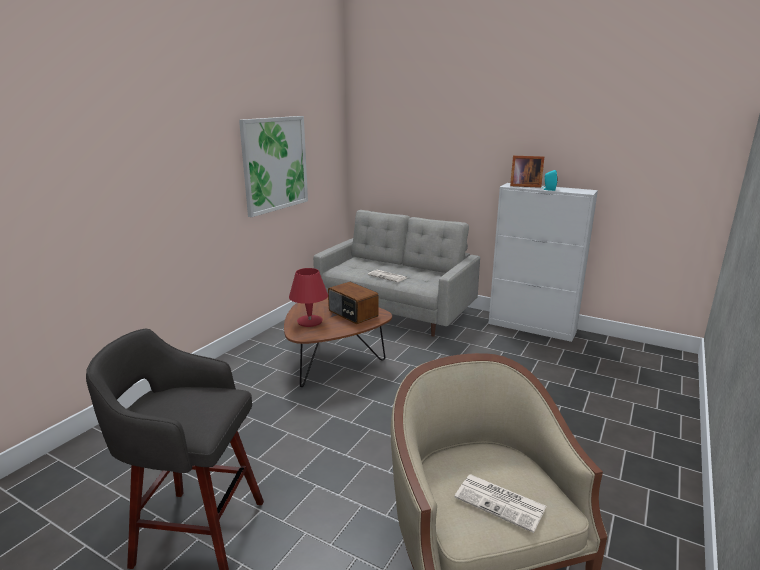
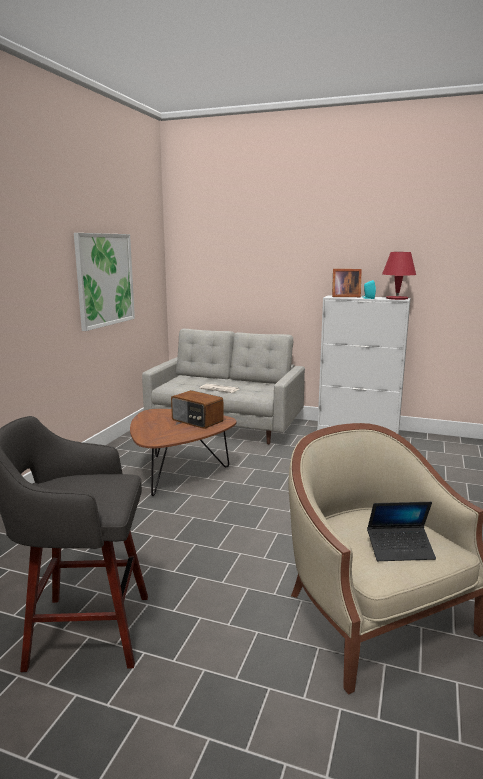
camera: 10 degrees left, 5 degrees down
(309, 321) = (156, 429): red table lamp -> red table lamp (396, 298)
(501, 502) = (400, 549): newspaper -> laptop

